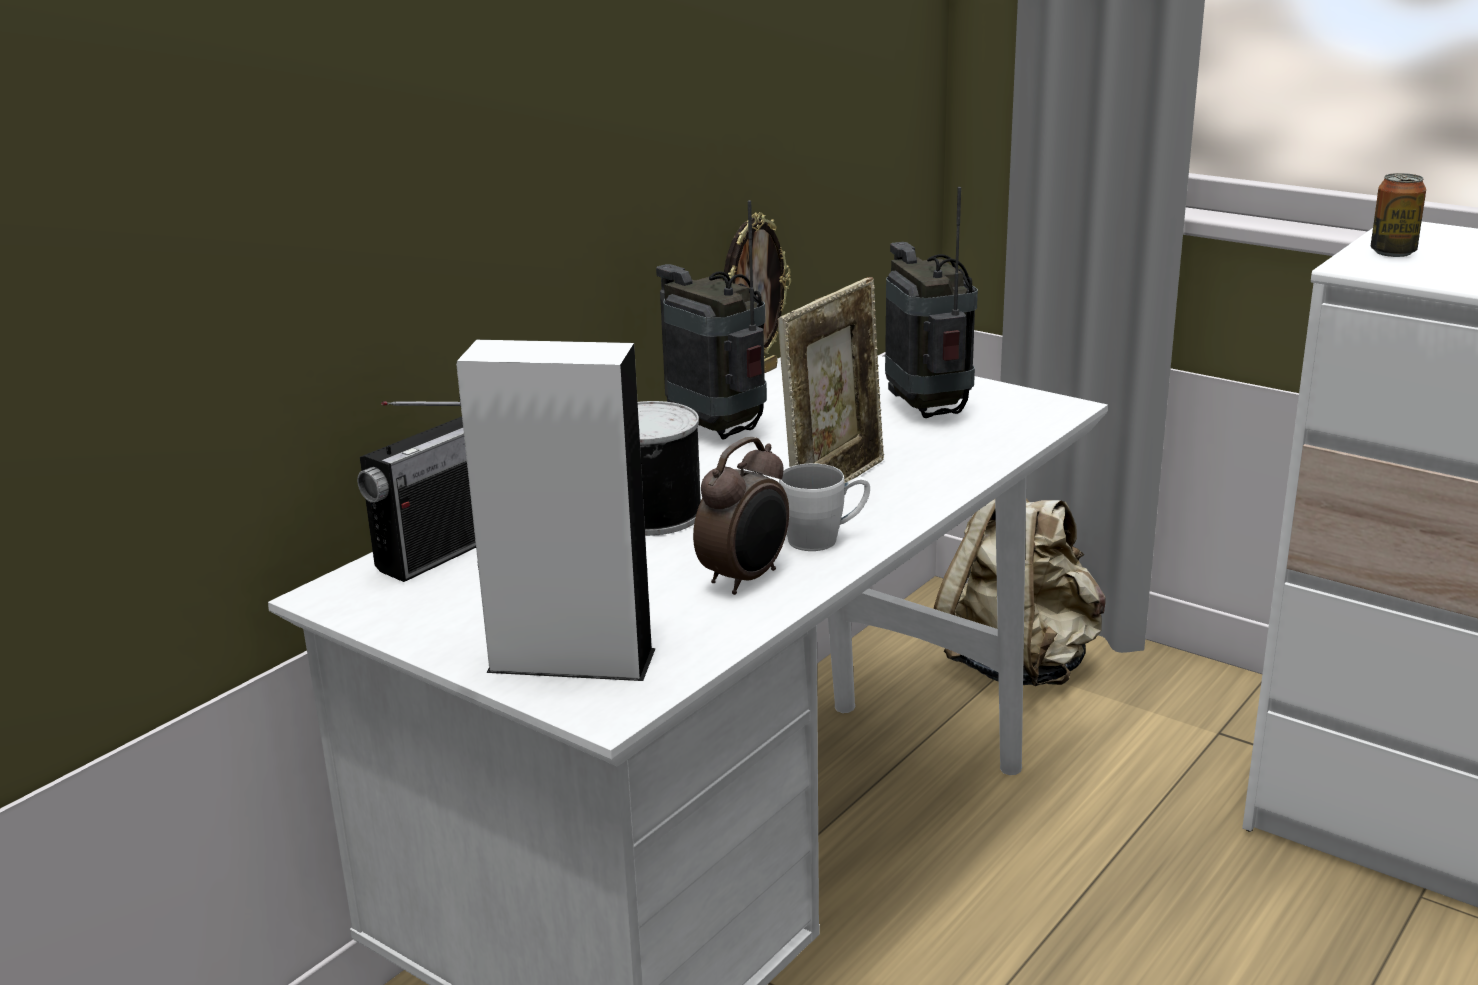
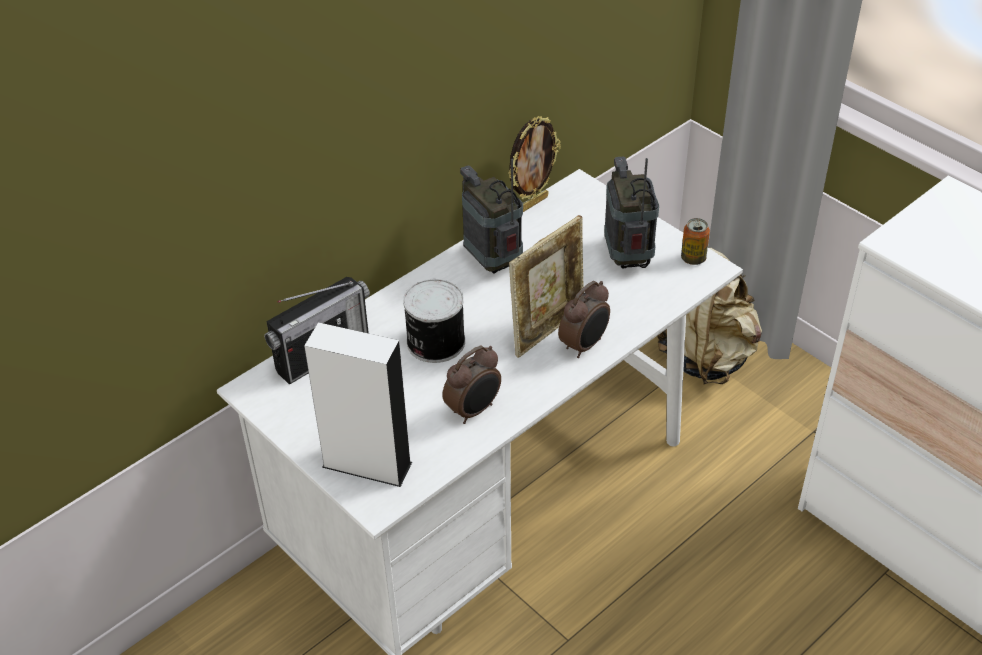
camera: 10 degrees right, 20 degrees up
(824, 539) = (527, 381): white mug -> none
(902, 494) = (584, 345): none -> alarm clock
(1392, 252) = (922, 227): can -> can (693, 258)

